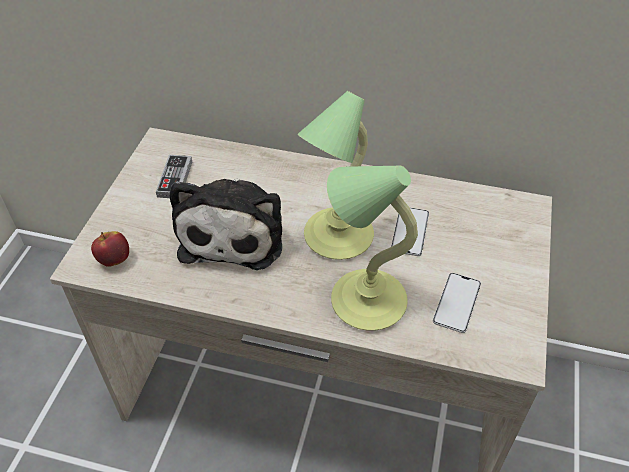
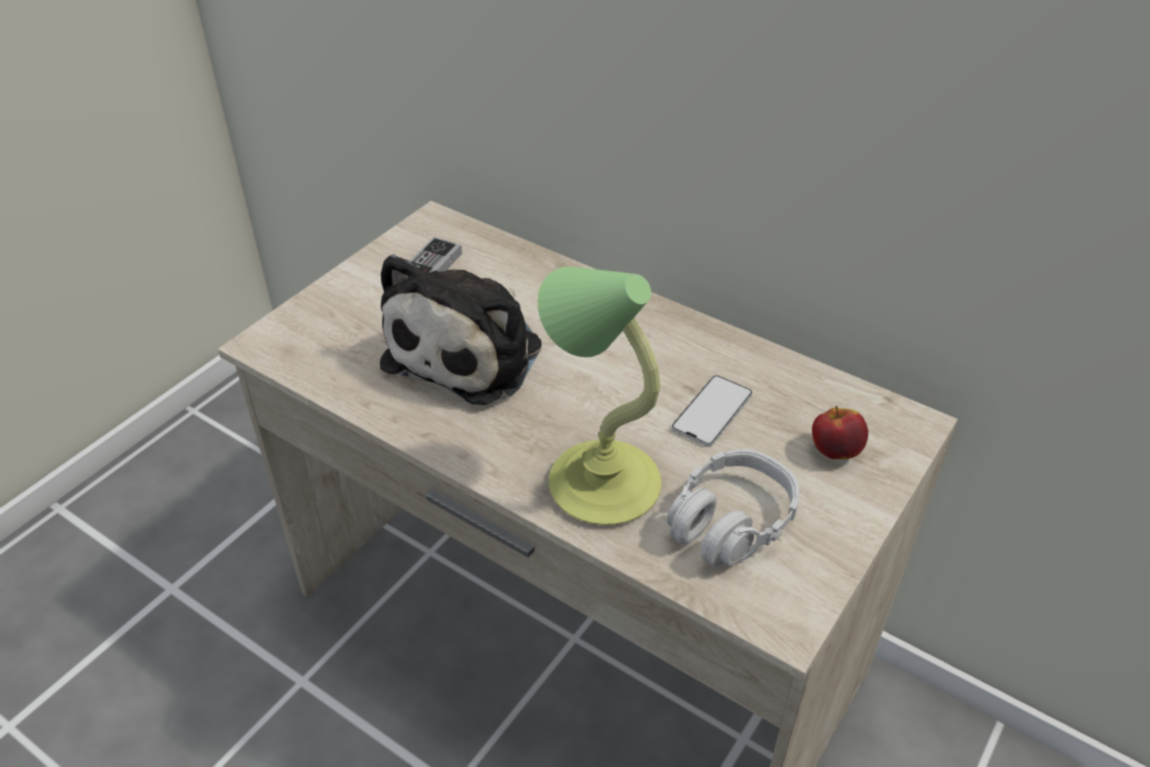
camera: 20 degrees right, 5 degrees down
(114, 260) = (303, 346): apple -> apple (835, 451)
(336, 236) = (603, 391): table lamp -> none
(457, 302) = (731, 522): phone -> grey headphones

